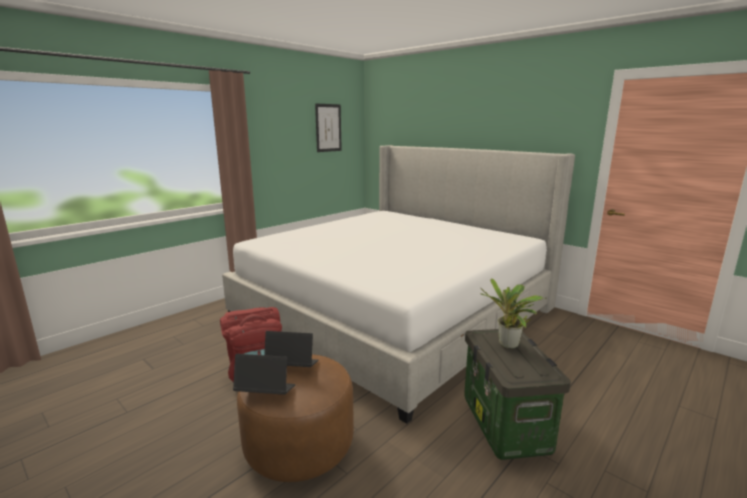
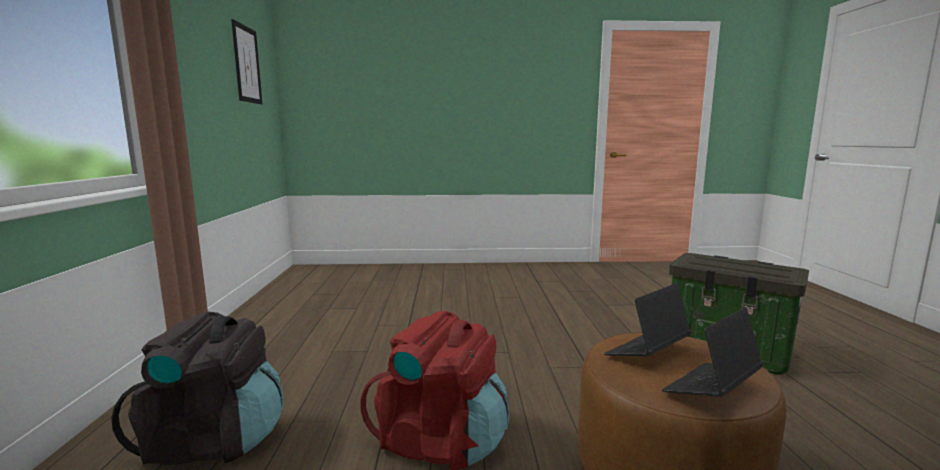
camera: 45 degrees left, 5 degrees down
(204, 332) = (214, 441): none -> black backpack
(394, 313) = (457, 307): bed -> none
(508, 346) = (725, 262): potted plant -> none

